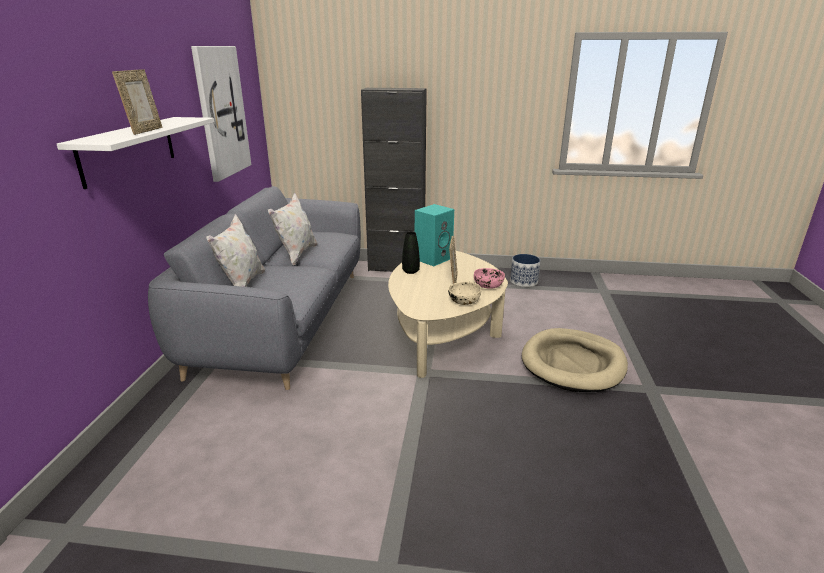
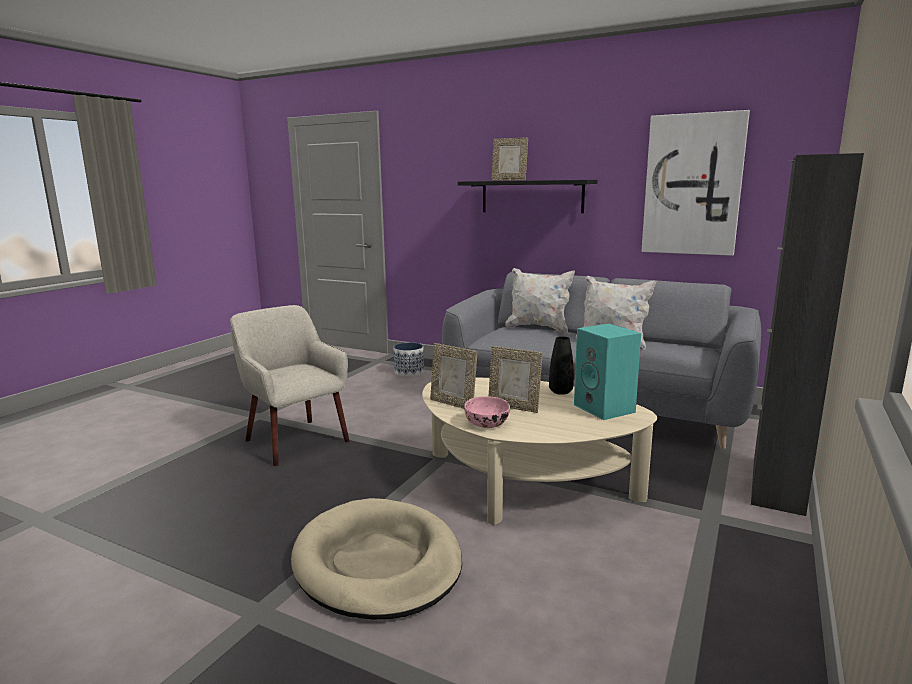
camera: 110 degrees right, 10 degrees down
(129, 150) = (531, 196): white shelf -> black shelf
(444, 482) = (295, 440): none -> beige armchair
(463, 301) = (453, 404): beige bowl -> picture frame
(524, 281) = (725, 627): planter -> planter (409, 372)

